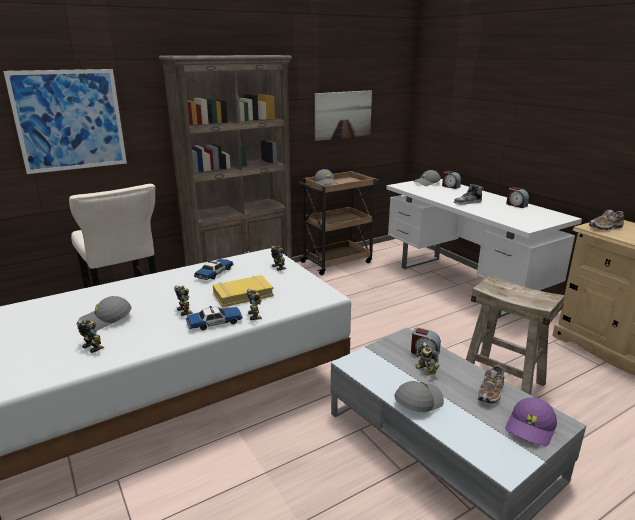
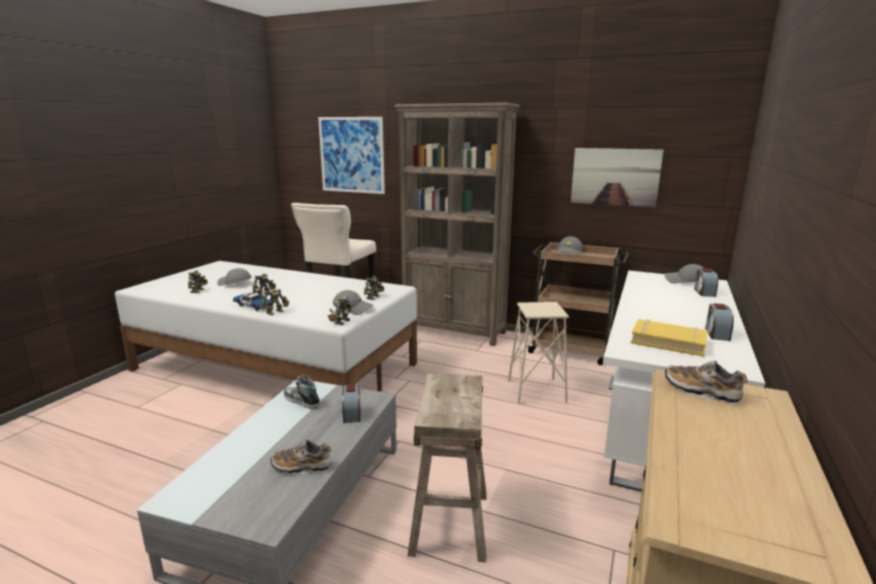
camera: 55 degrees right, 5 degrees down
(214, 273) = (335, 285): toy car -> none
(243, 294) = (308, 301): yellow book -> yellow book (668, 342)
(377, 295) = (536, 391): none -> beige stool
(418, 401) = (259, 430): grey cap -> grey cap (354, 309)
(424, 370) = (316, 421): toy robot -> toy robot (340, 321)
(467, 202) = (656, 309): shoe -> shoe (301, 401)
(531, 428) = (247, 505): purple cap -> none

